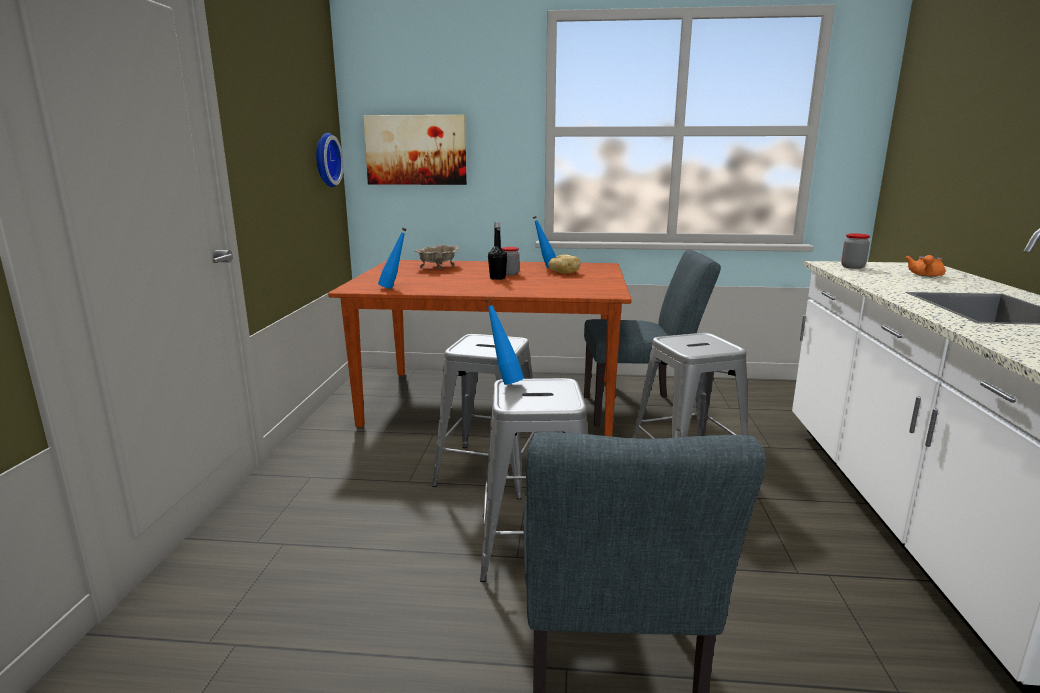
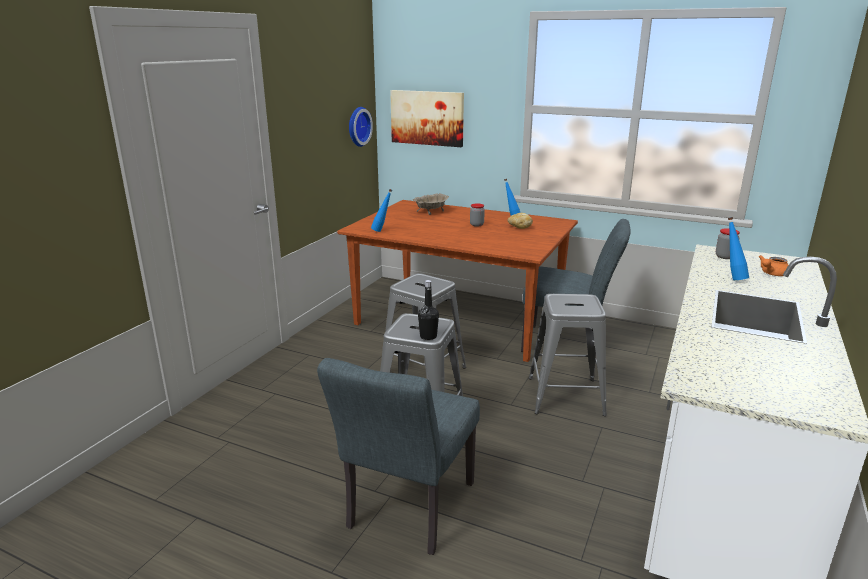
camera: 20 degrees right, 5 degrees up
(497, 278) = (463, 228): black bottle -> black bottle (428, 336)
(504, 382) = (405, 316): blue bottle -> blue bottle (732, 278)

